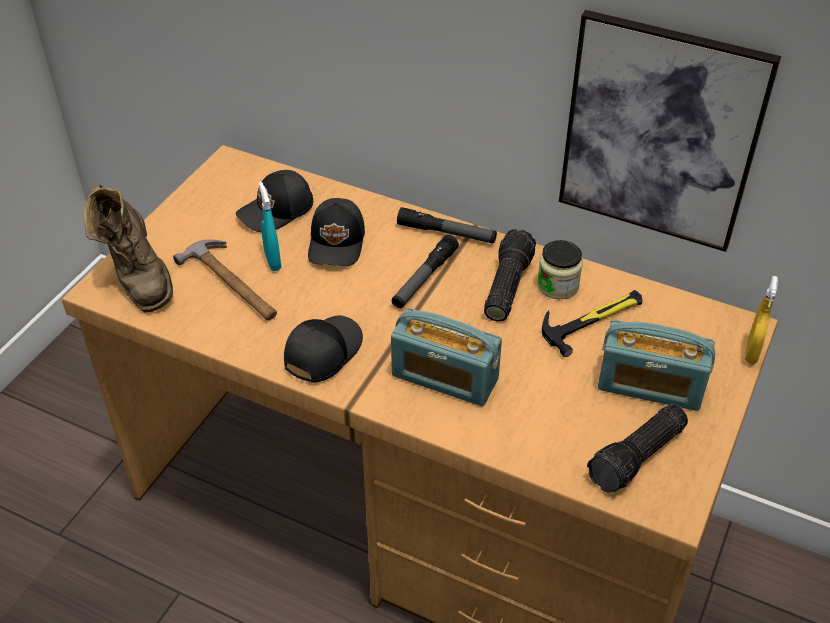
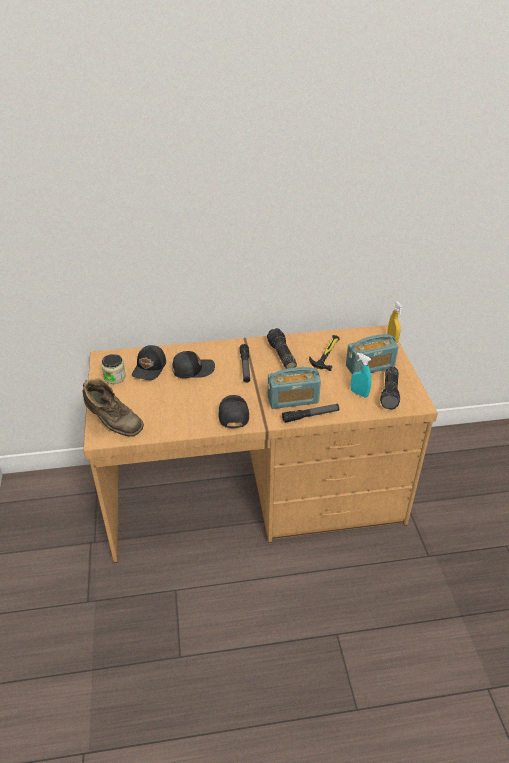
camera: 35 degrees left, 5 degrees down
(232, 284) = (162, 406): hammer -> none
(273, 261) = (171, 389): turquoise spray bottle -> turquoise spray bottle (359, 393)
(338, 243) = (192, 369): black cap -> black cap turned 75 degrees counterclockwise
(446, 233) = (236, 346): flashlight -> flashlight (310, 416)
(557, 285) = (301, 346): jar -> jar (115, 377)
(660, 133) = (327, 260): picture -> none

